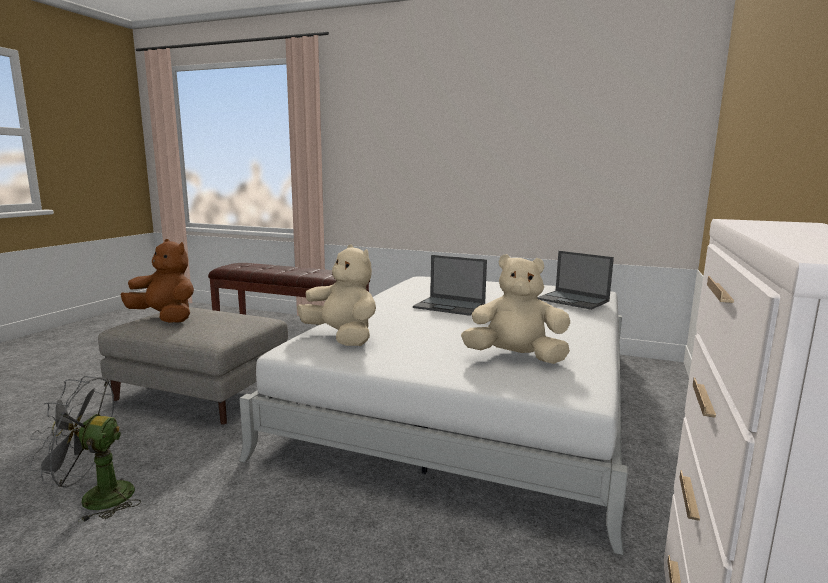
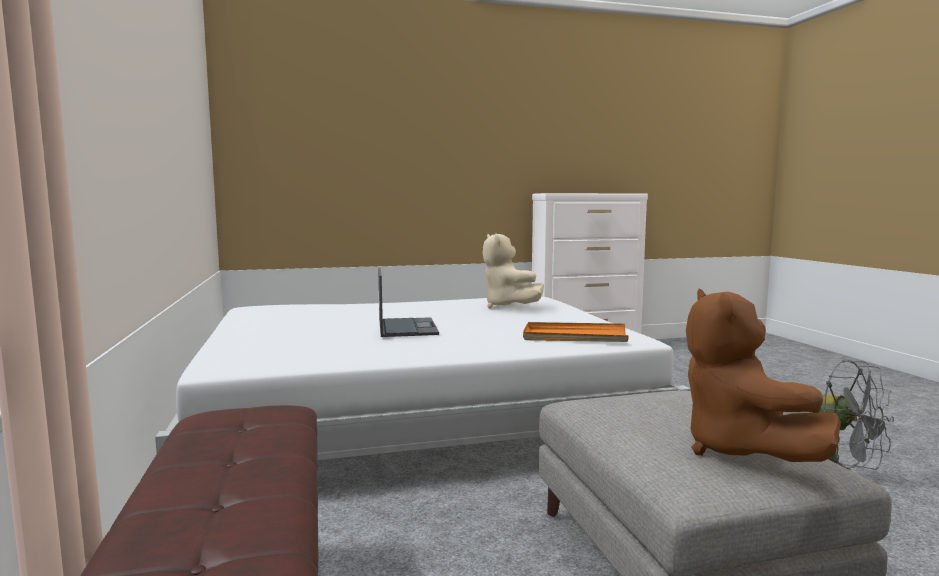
camera: 125 degrees left, 5 degrees down
(342, 338) = (574, 336): beige plush toy -> orange tray
(573, 300) = (320, 305): laptop -> none

